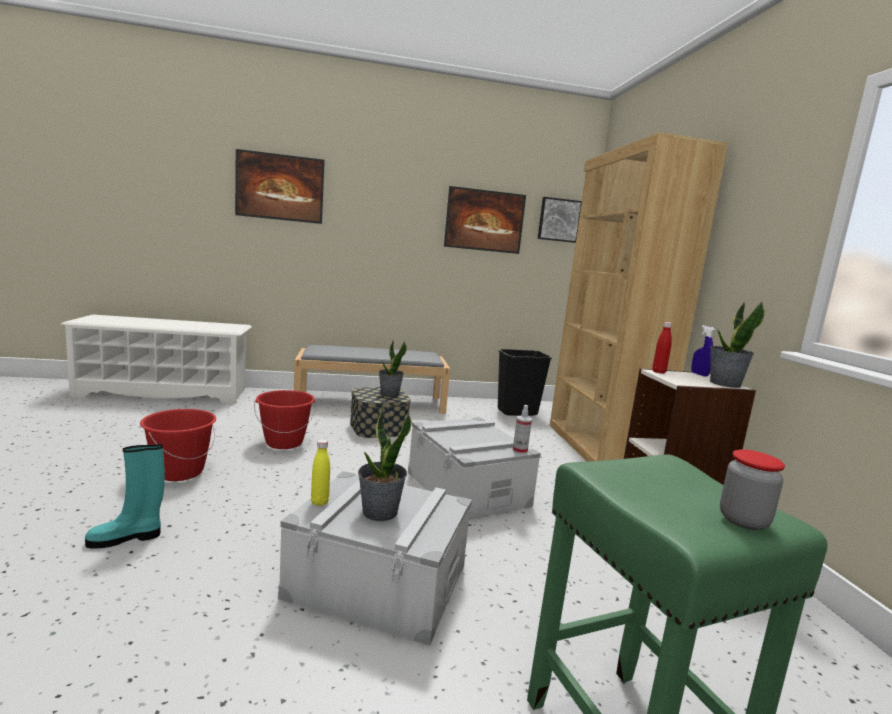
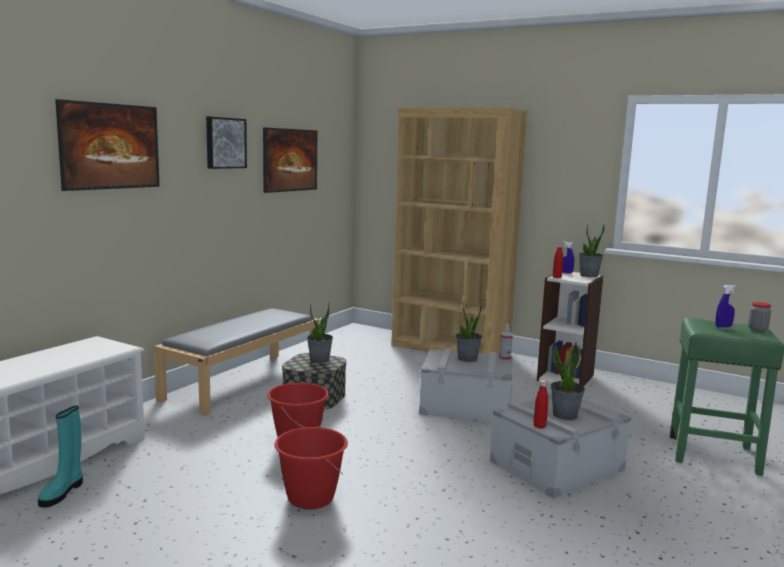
camera: 50 degrees left, 0 degrees up
(127, 538) = (422, 538): turquoise boot -> turquoise boot (62, 492)
(319, 502) = (539, 426): yellow bottle -> red bottle
(482, 435) = (467, 359): none -> potted plant
(517, 412) = (352, 344): black trash can -> none
(559, 220) = (337, 151): picture -> picture (225, 143)
(681, 486) = (723, 326): none -> blue spray bottle

